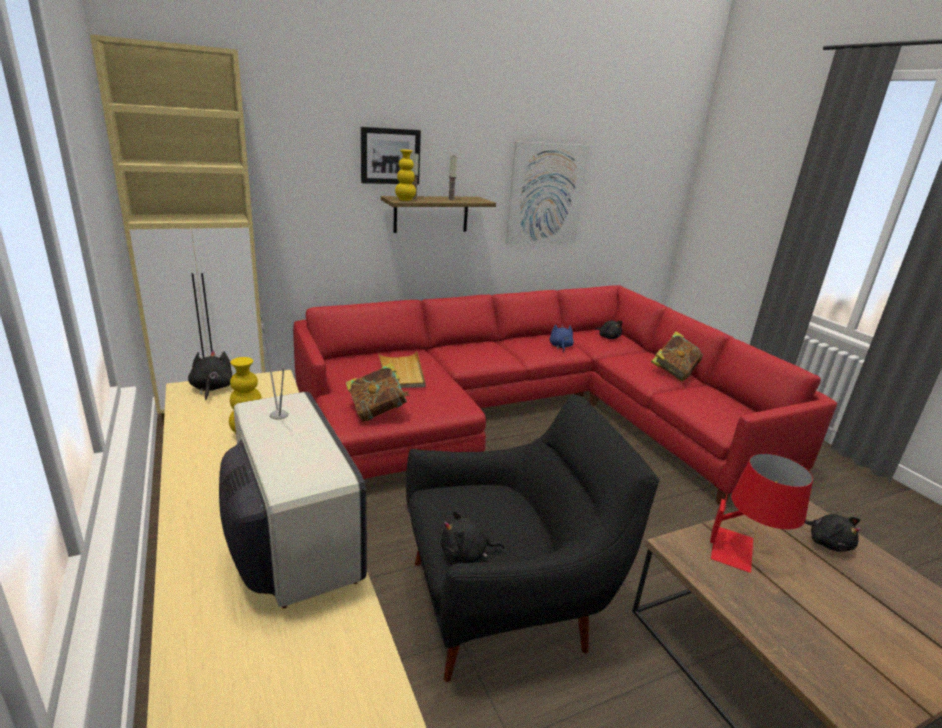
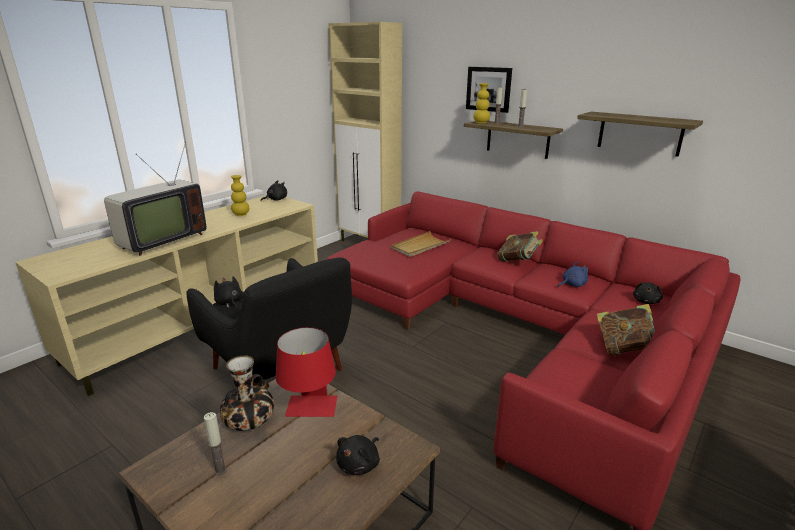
camera: 65 degrees right, 0 degrees up
(377, 412) = (364, 255): book -> book (518, 261)
(546, 194) = (640, 133): picture -> shelf
(754, 604) = (248, 419): none -> vase
(849, 645) = (220, 470): none -> candle

